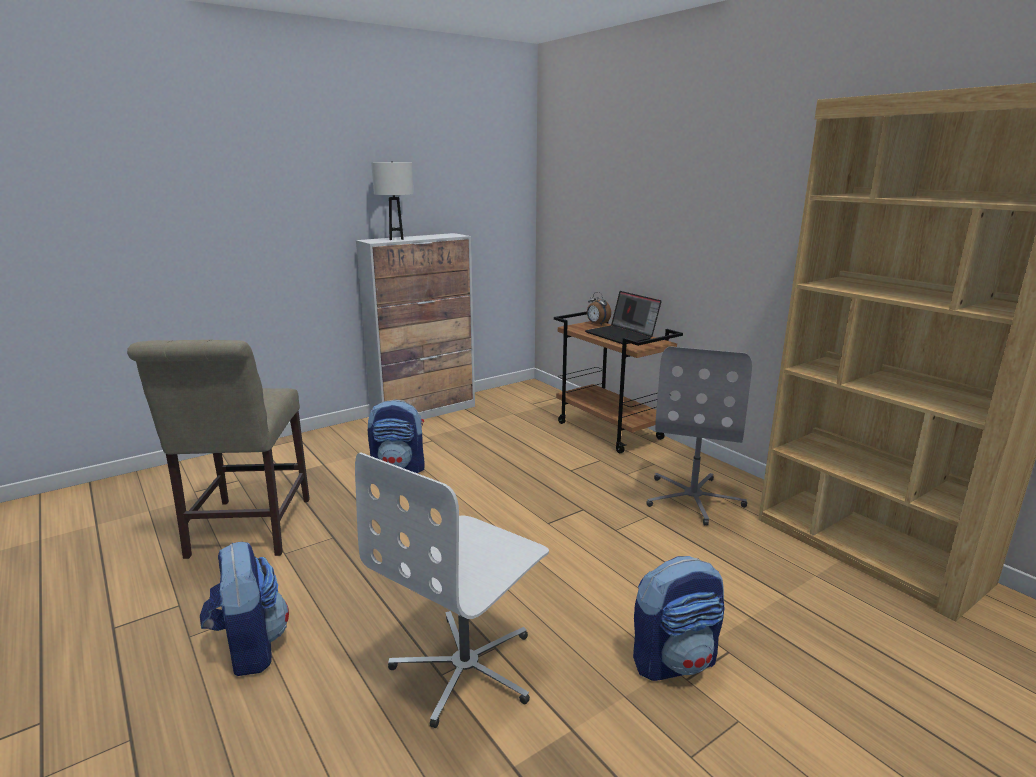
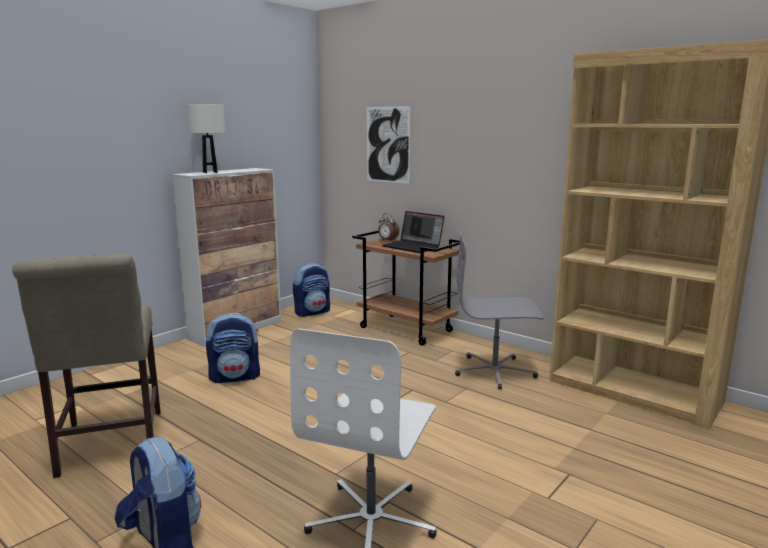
camera: 15 degrees left, 5 degrees down
(606, 209) = (387, 144): none -> picture
(674, 661) = (533, 487): backpack -> backpack (312, 312)
(693, 498) = (495, 372): grey office chair -> grey office chair turned 90 degrees clockwise

